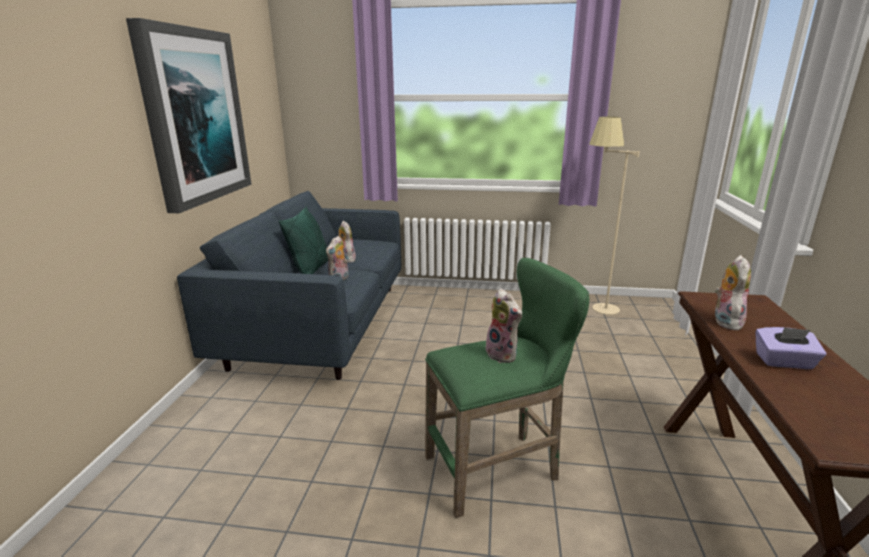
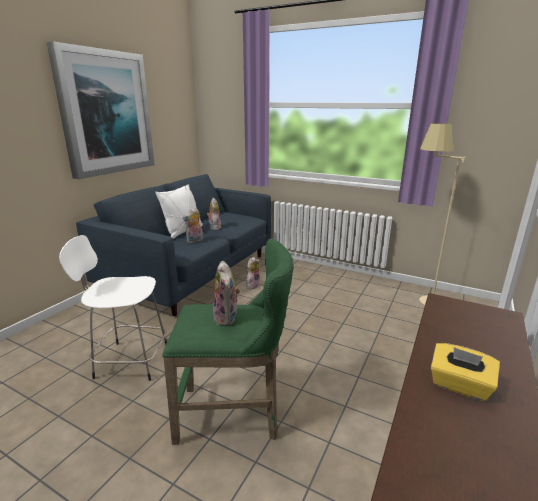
camera: 20 degrees right, 0 degrees up
(311, 270) = (183, 232): green pillow -> white pillow
(325, 444) = (129, 360): none -> white stool
(724, 321) = (441, 330): plush toy -> plush toy (252, 285)
(784, 362) = (459, 385): purple tissue box -> yellow tissue box

